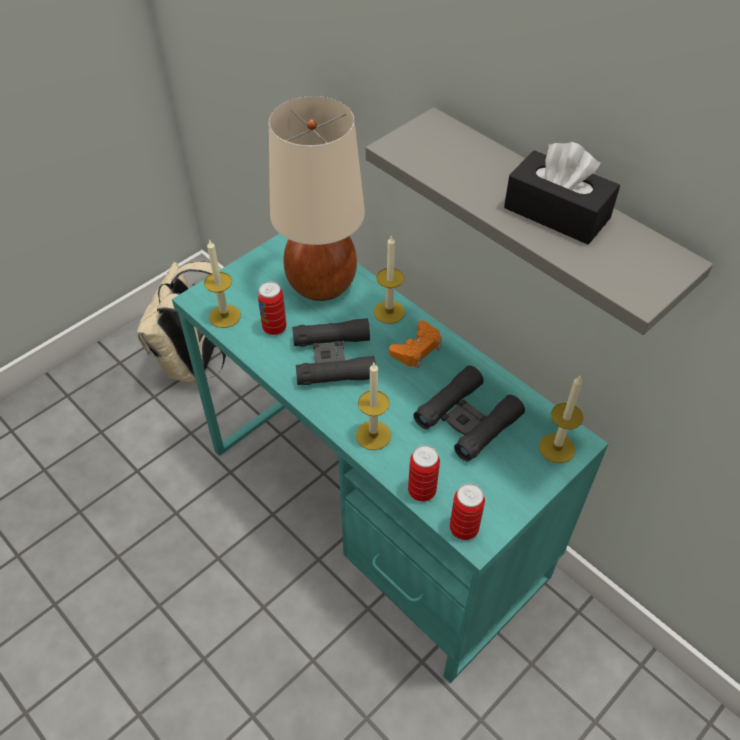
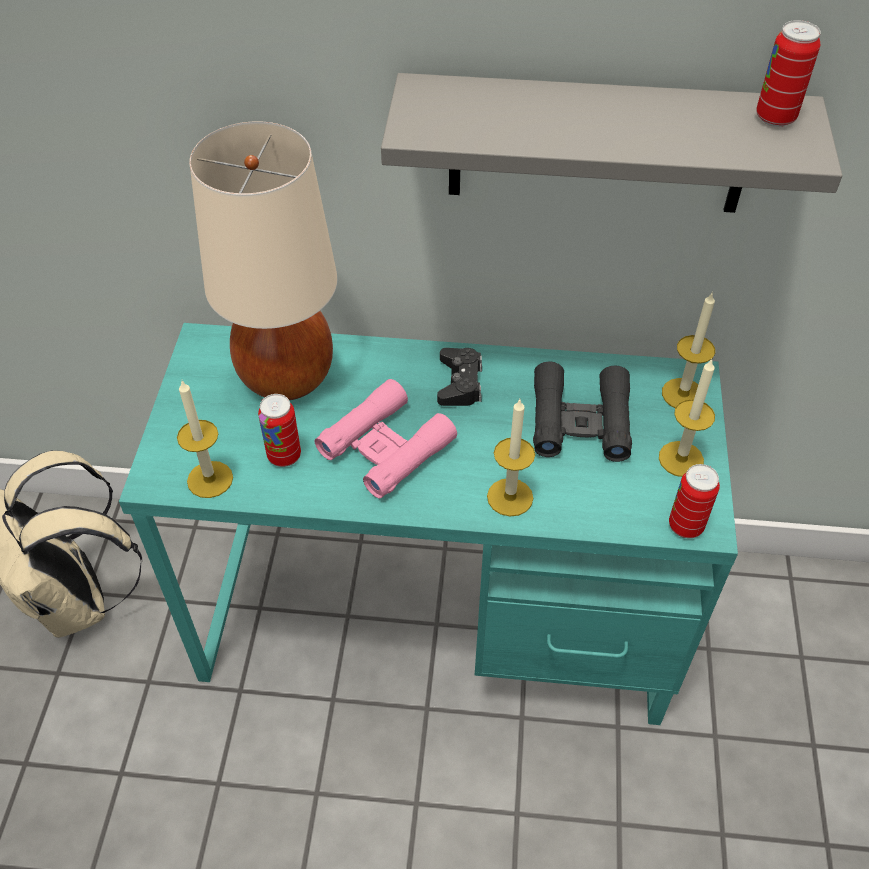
camera: 40 degrees left, 0 degrees up
(333, 359) = (386, 447): black binoculars -> pink binoculars
(389, 312) = (391, 362): candle -> candle (681, 459)
(417, 349) = (460, 383): orange game controller -> black game controller
(422, 491) = (612, 518): can -> can (775, 117)
(556, 213) = (649, 118): black tissue box -> none

